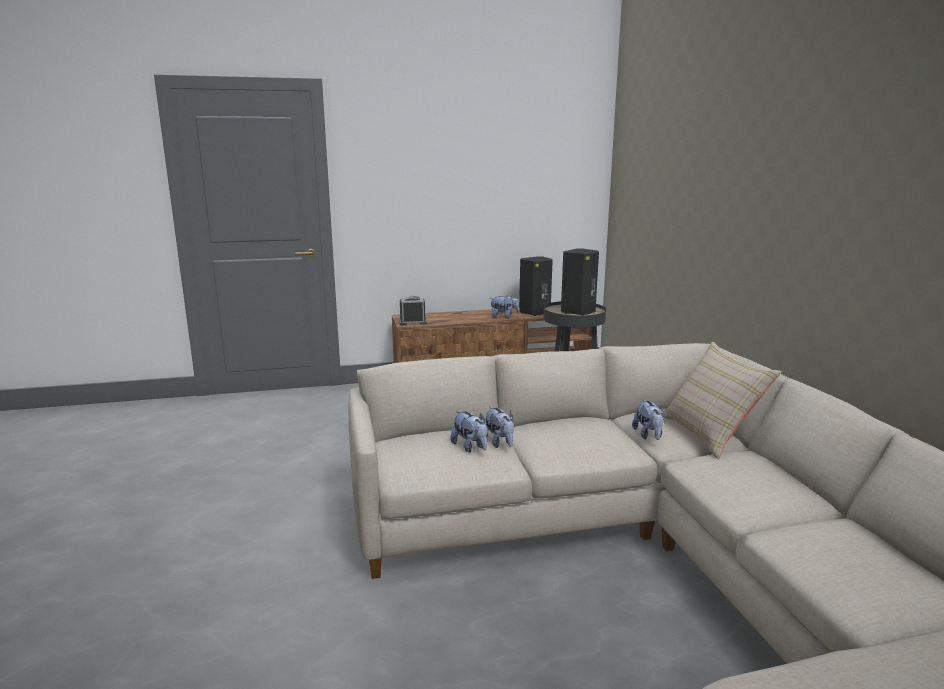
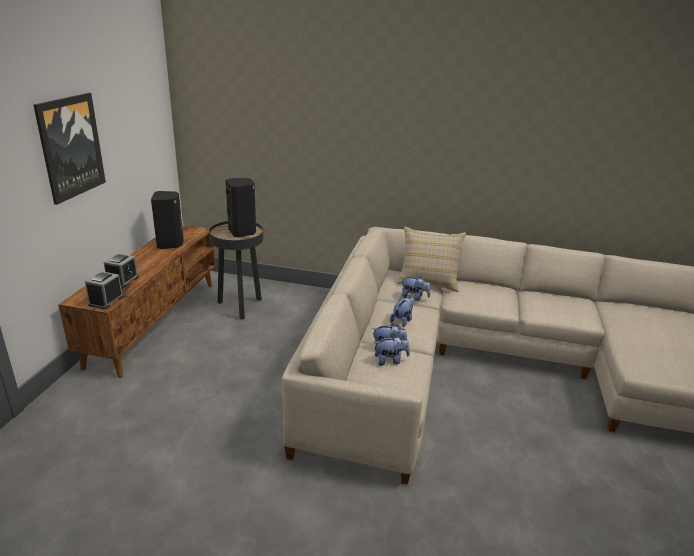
camera: 65 degrees left, 10 degrees up
(446, 190) = (70, 147): none -> picture
(449, 318) = (123, 281): none -> alarm clock
(504, 317) = (161, 259): plush toy -> plush toy (402, 321)

